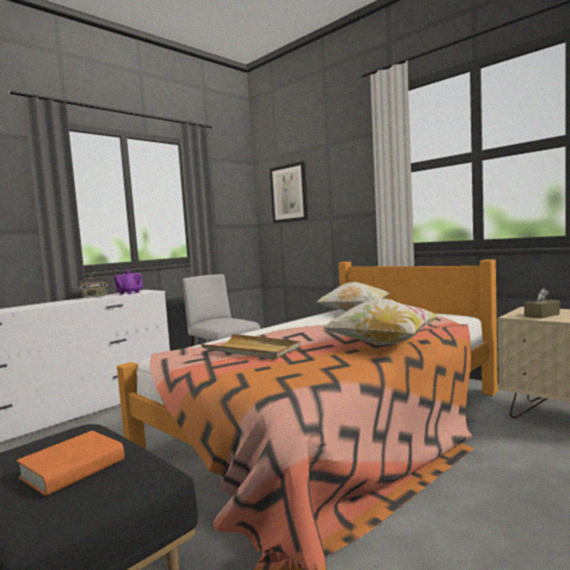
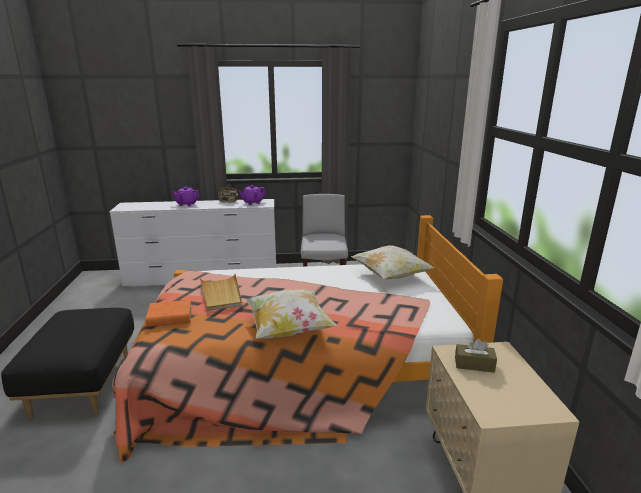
camera: 40 degrees right, 15 degrees up
(39, 305) = (186, 204): none -> purple teapot
(73, 469) = (64, 336): orange book -> orange book (170, 317)
(289, 193) = (429, 120): picture -> none

